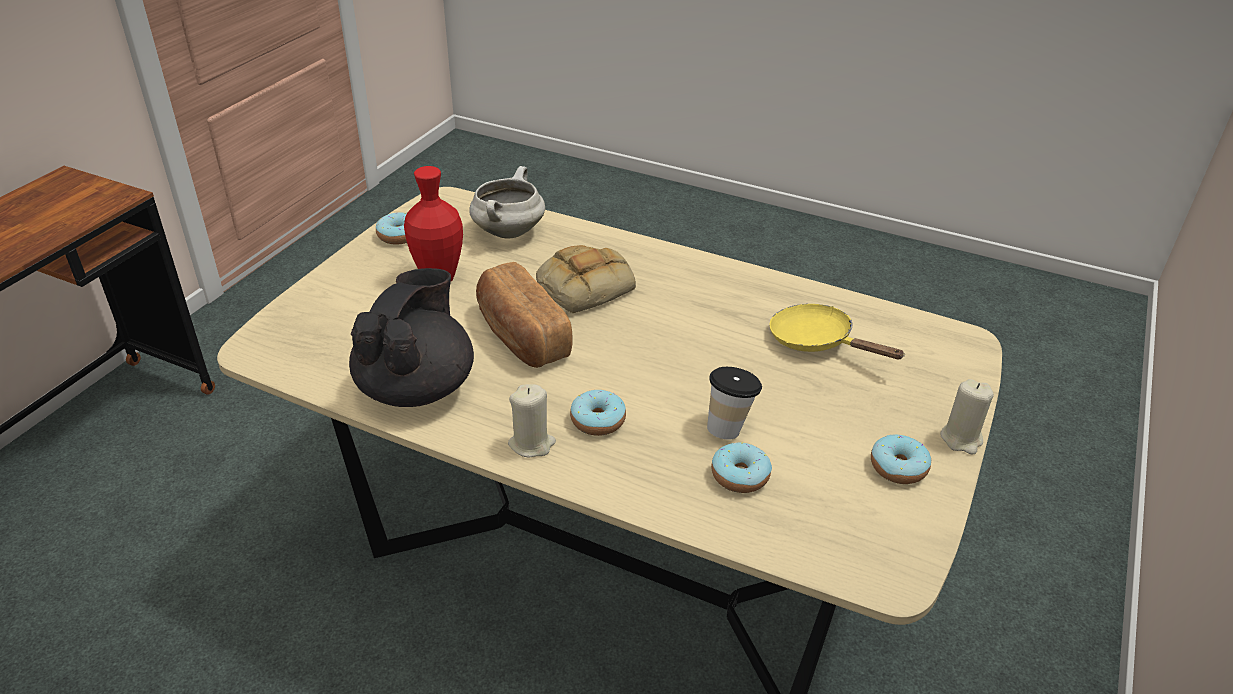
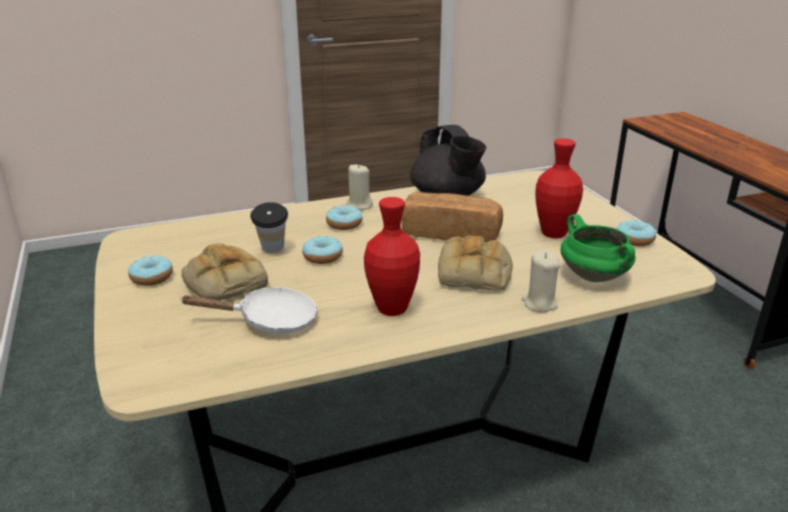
camera: 135 degrees right, 10 degrees down
(508, 231) = (595, 277): white cooking pot -> green cooking pot
(704, 296) = (392, 309): none -> red vase
(740, 476) = (242, 237): donut -> donut (322, 257)
(817, 342) = (270, 321): yellow frying pan -> white frying pan
(822, 413) = (223, 281): none -> bread
(961, 439) = (114, 310): beige candle -> beige candle (539, 304)

